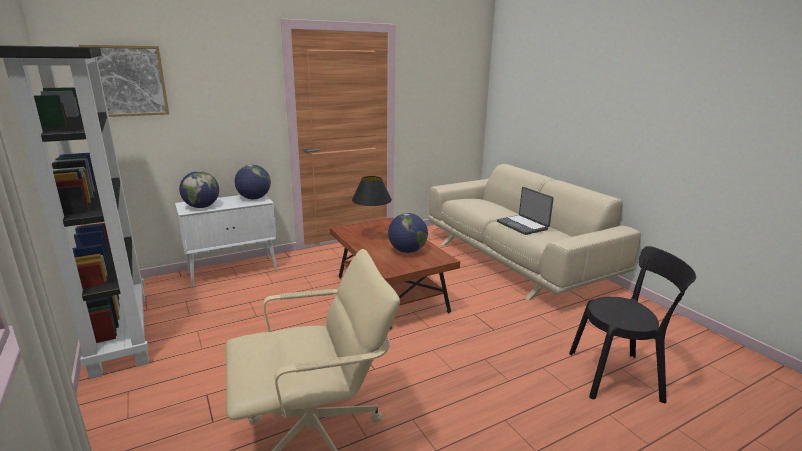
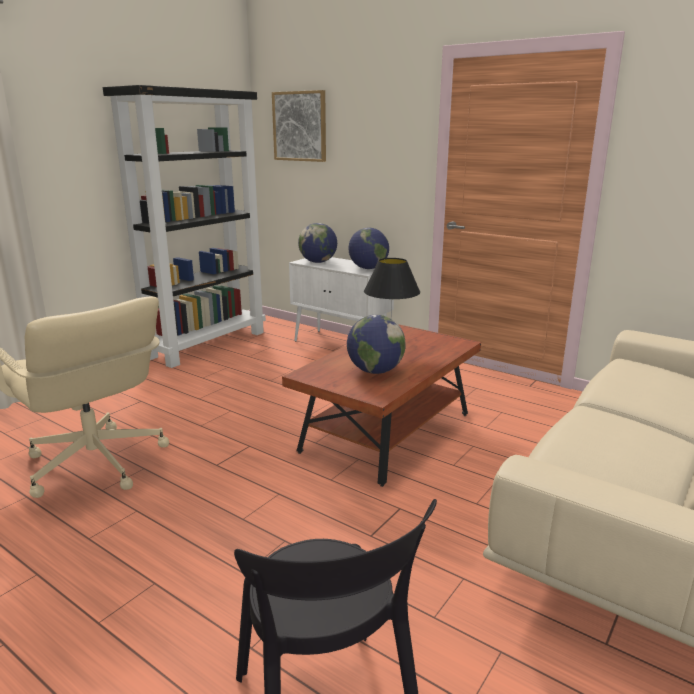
camera: 65 degrees right, 0 degrees up
(523, 225) = (602, 430): laptop -> none

